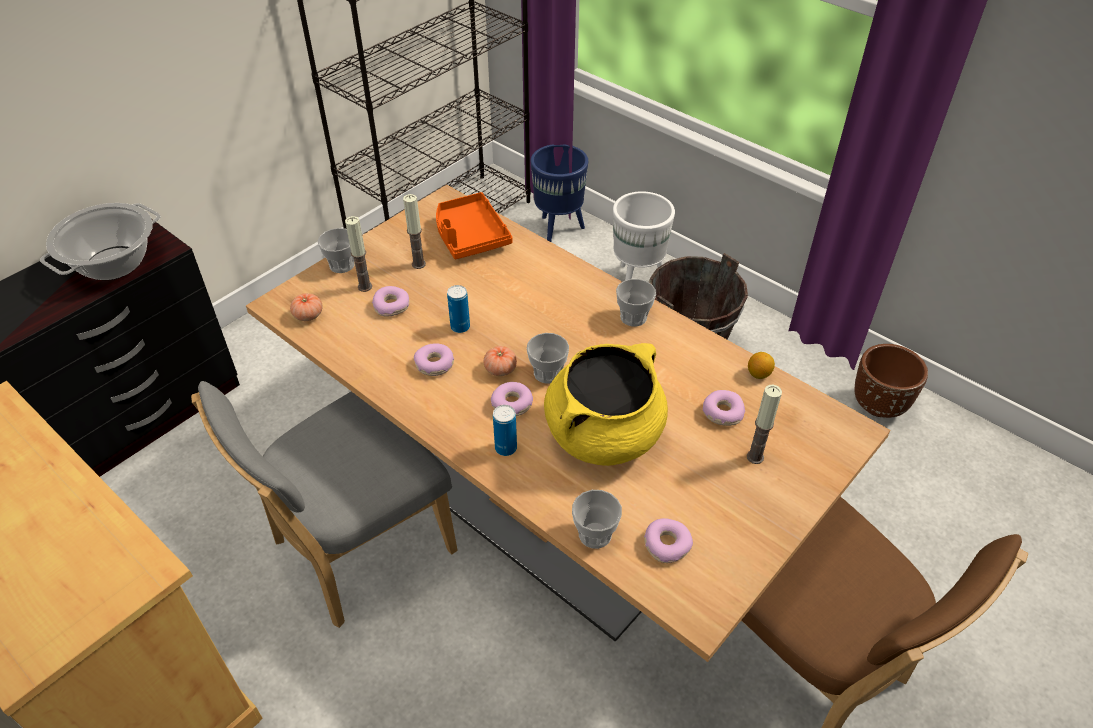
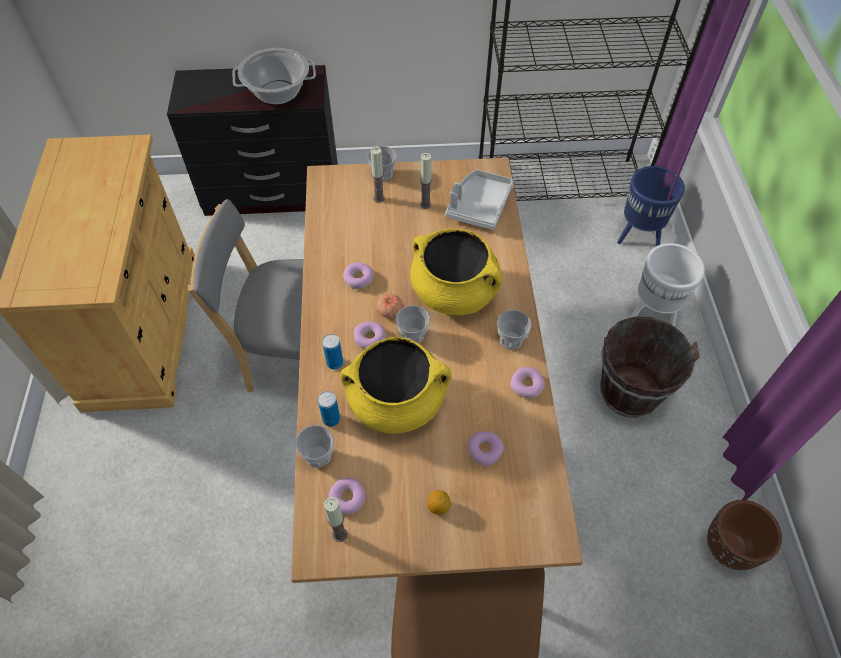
camera: 45 degrees right, 10 degrees up
(308, 315) = (330, 196): tomato -> none
(391, 306) = (379, 222): donut -> donut (527, 385)
(460, 327) = (400, 265): can -> can (331, 419)
(470, 236) = (478, 206): orange tray -> grey tray
(539, 314) = (455, 292): none -> yellow cooking pot
(755, 457) = (467, 496): candle -> candle (340, 534)
(758, 374) = (543, 446): lemon -> lemon (438, 506)

